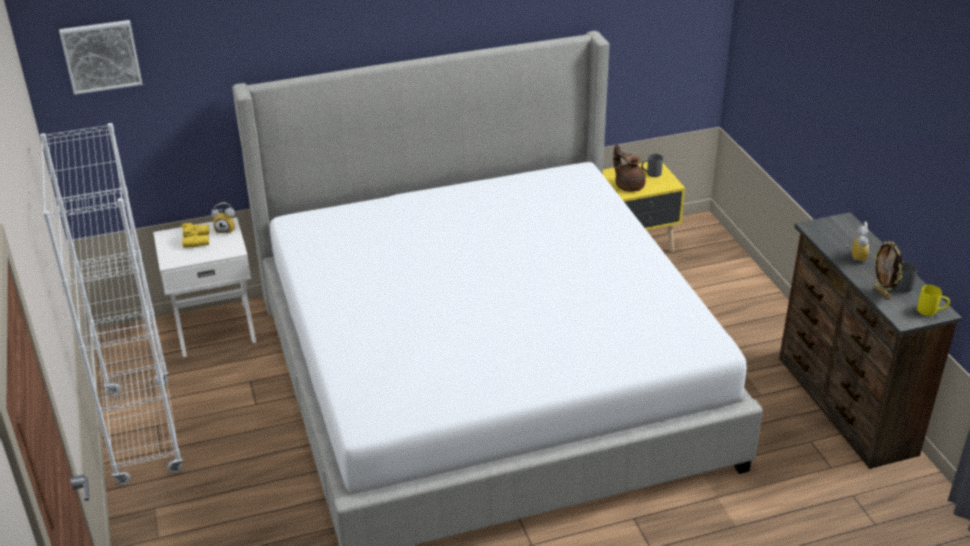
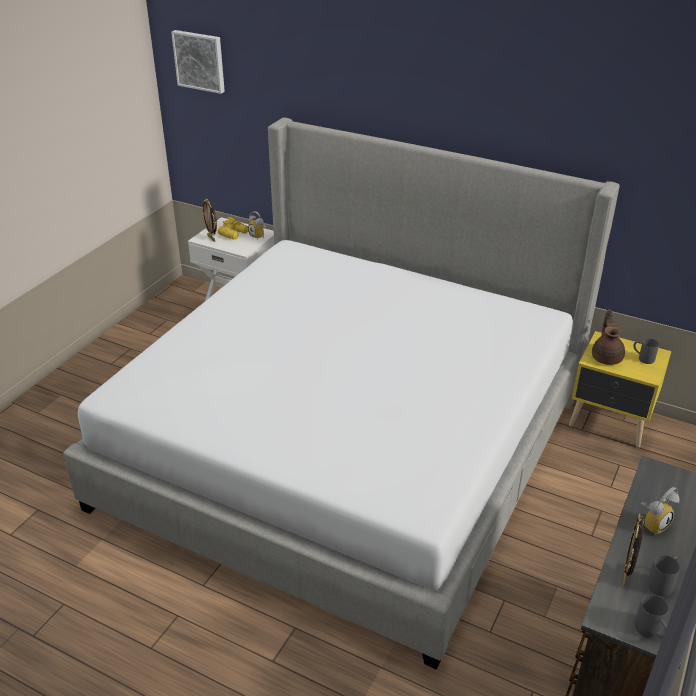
camera: 45 degrees right, 0 degrees up
(143, 431) = (120, 347): white bookcase -> none
(182, 255) = (212, 238): none -> picture frame
(931, 312) = (651, 632): yellow mug -> grey mug

